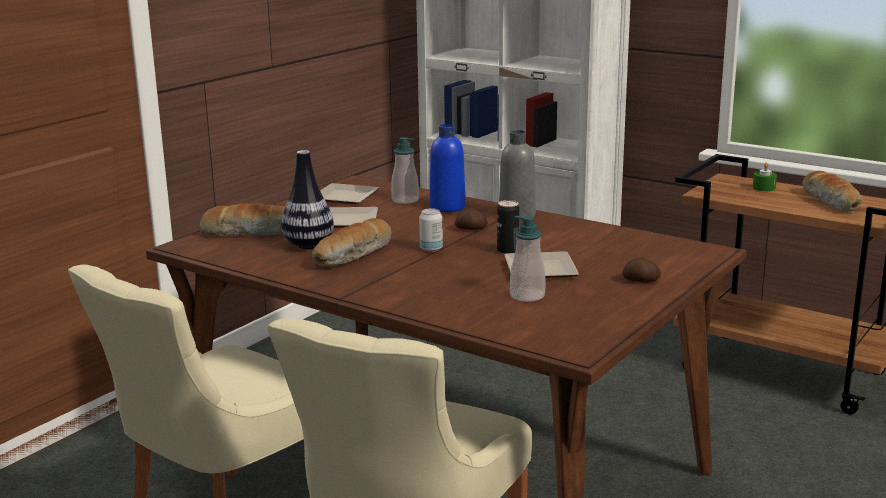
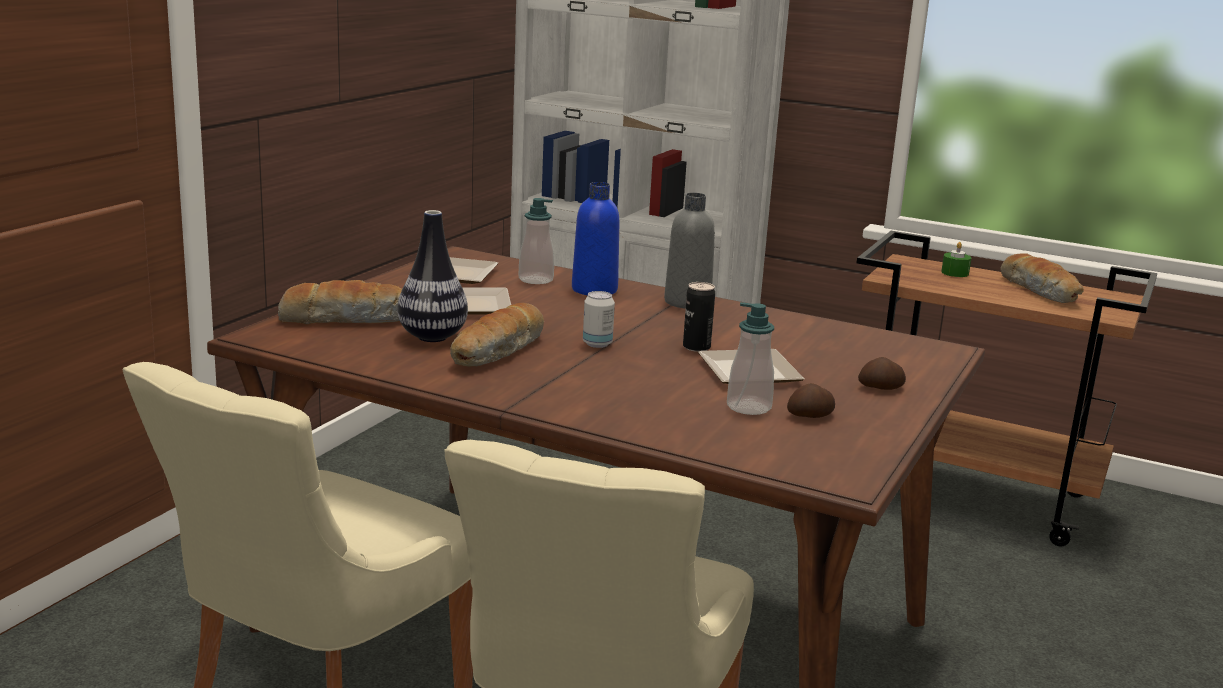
camera: 10 degrees left, 0 degrees up
(471, 229) = (637, 318): potato -> potato (811, 416)

